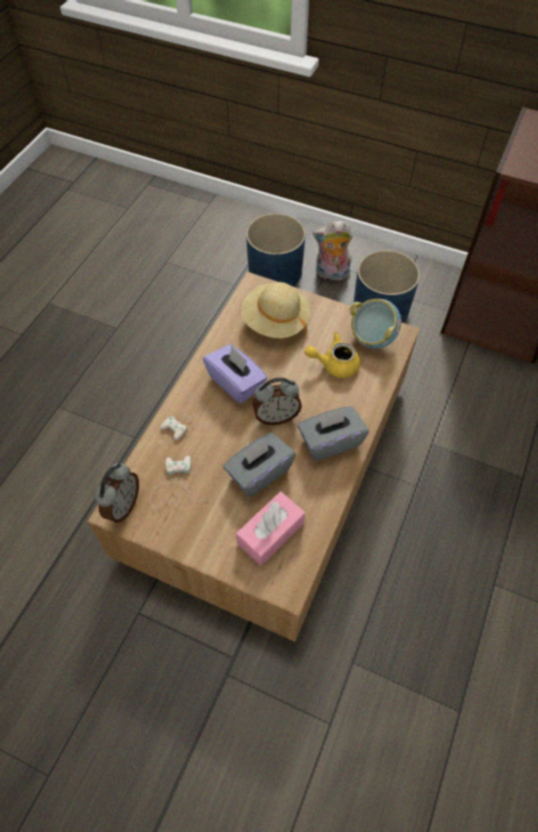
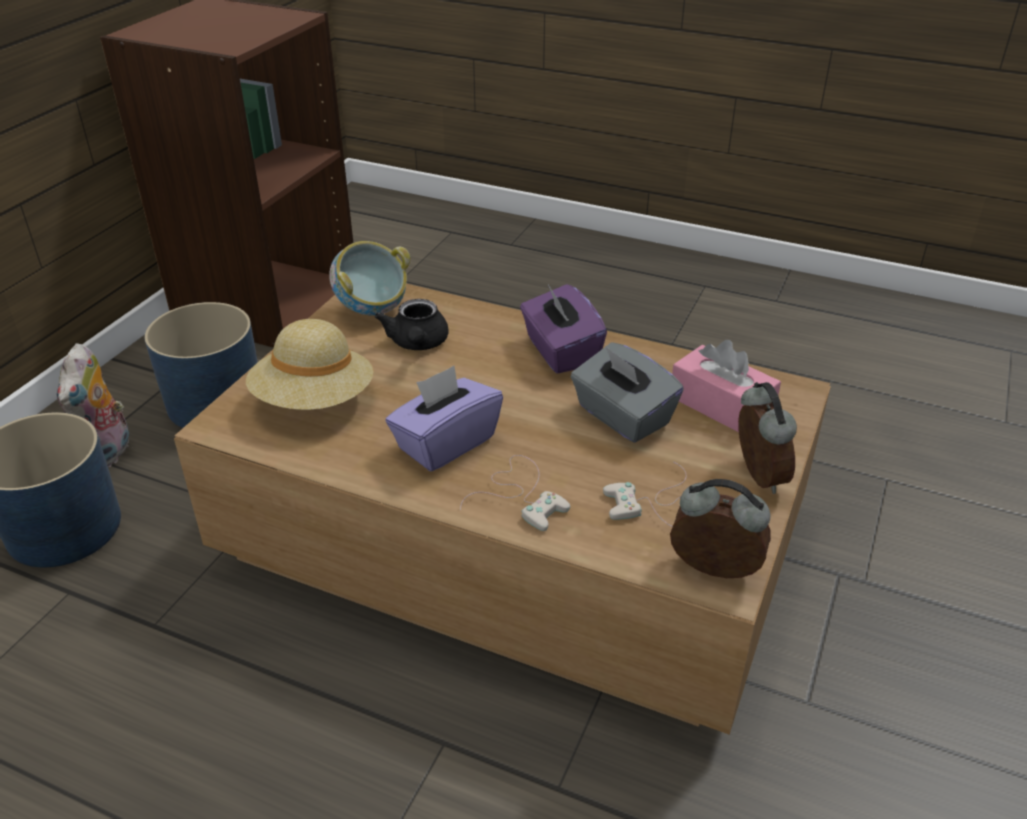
camera: 90 degrees left, 20 degrees down
(276, 416) = (516, 400): alarm clock -> alarm clock (756, 477)
(330, 442) = (560, 351): grey tissue box -> purple tissue box
(334, 364) = (417, 344): yellow teapot -> black teapot

